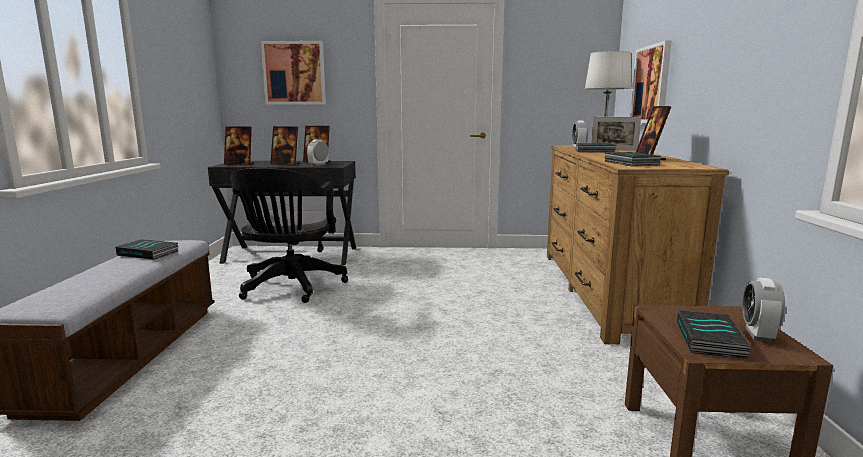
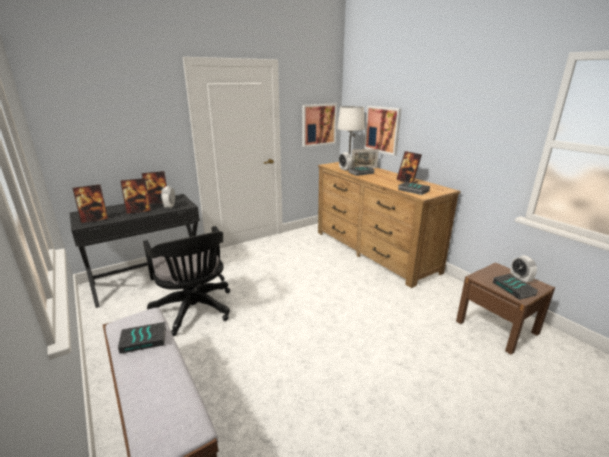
camera: 35 degrees left, 10 degrees up
(294, 73) = (118, 127): picture -> picture (318, 124)

